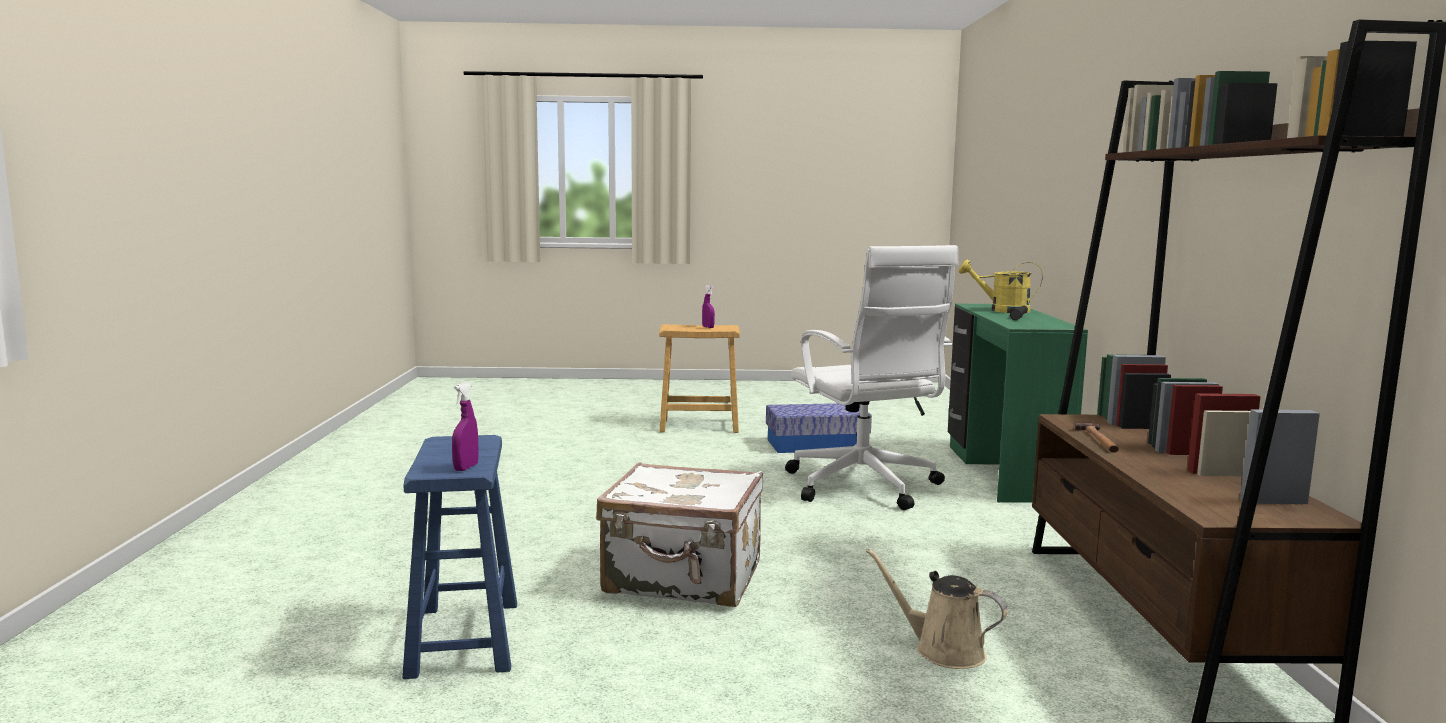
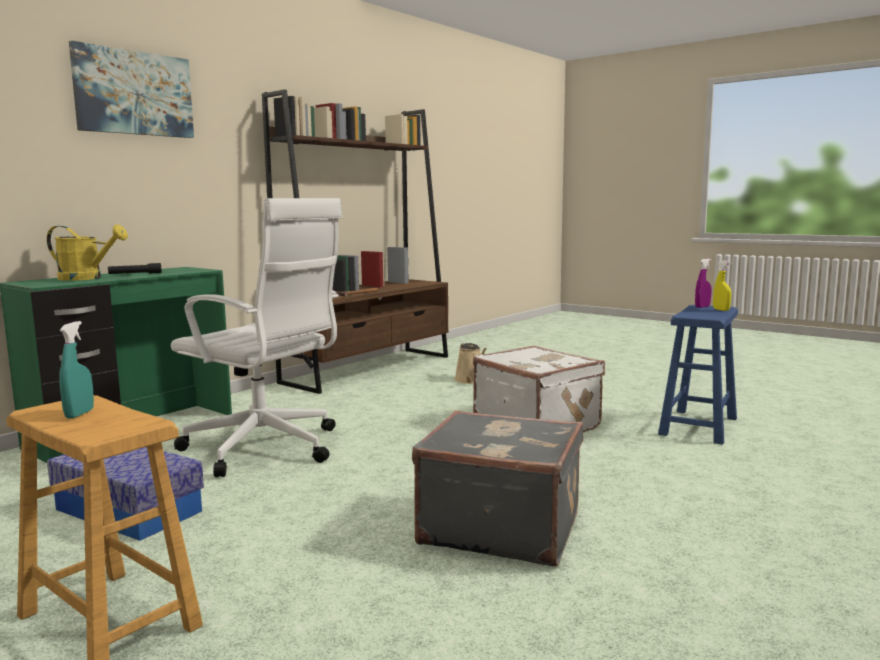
camera: 140 degrees left, 0 degrees up
(432, 463) = (721, 310): none -> yellow spray bottle
(582, 485) = (500, 527): none -> grey suitcase
(708, 327) = (79, 414): purple spray bottle -> turquoise spray bottle
(864, 487) = (266, 448): white office chair -> white office chair turned 105 degrees clockwise
(1002, 310) = (87, 278): yellow watering can -> yellow watering can turned 45 degrees counterclockwise
(1098, 120) = (134, 93): none -> picture

